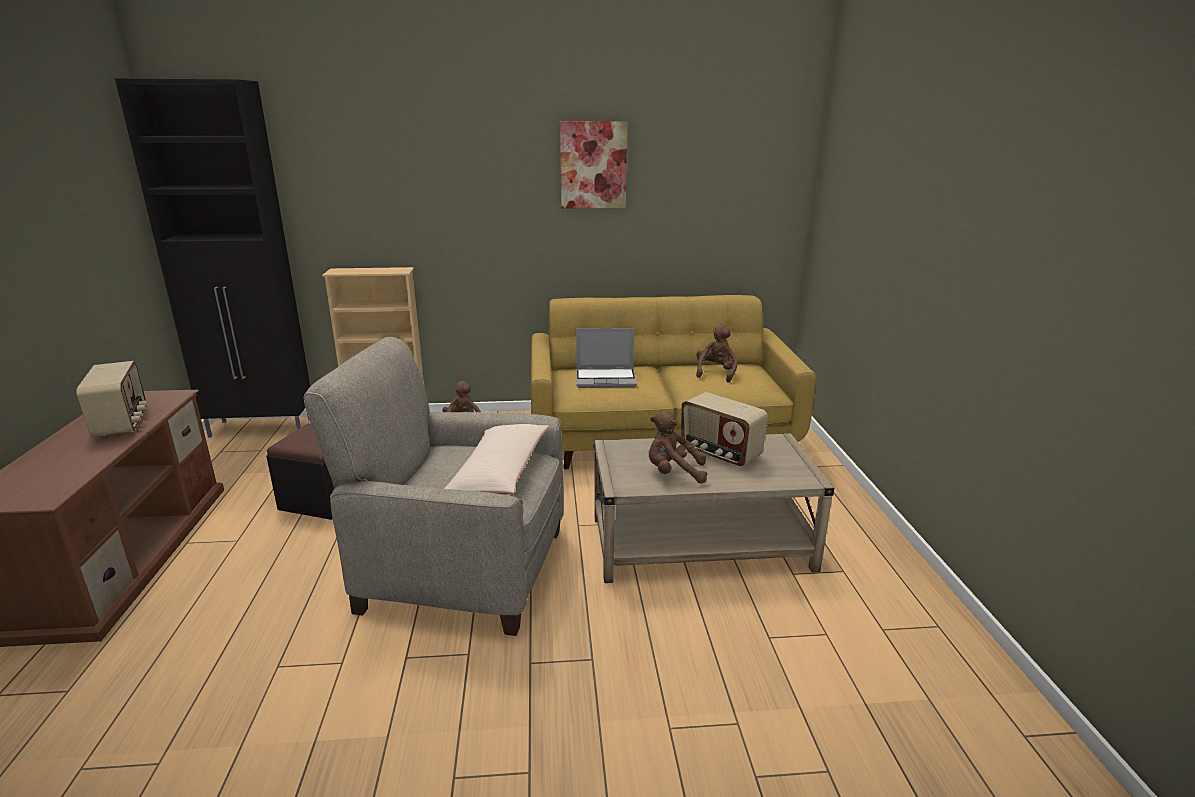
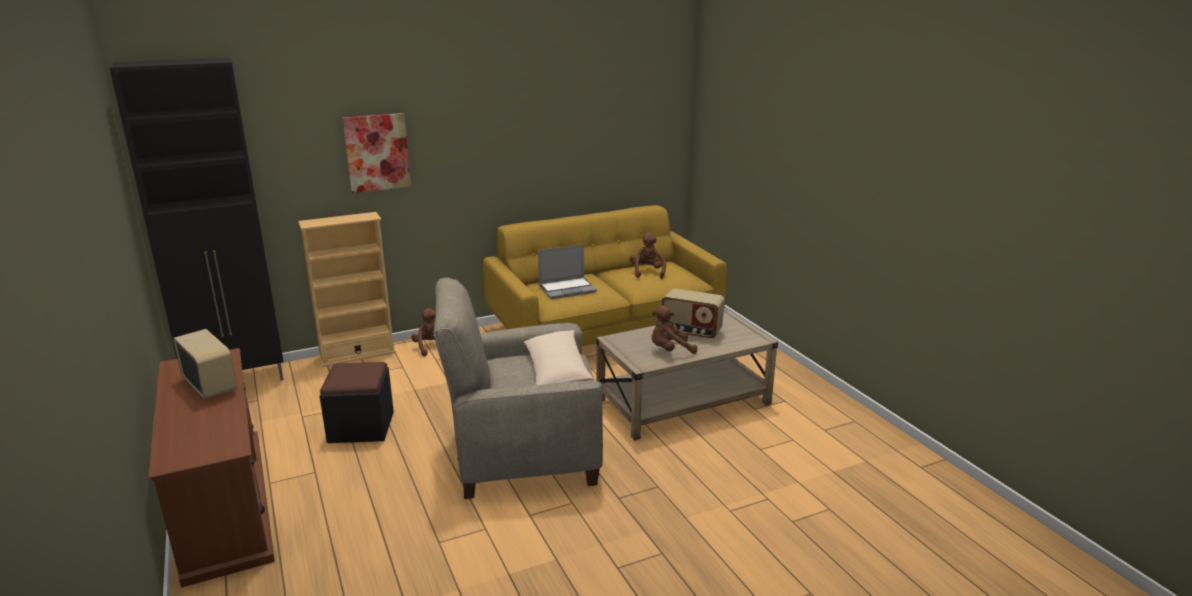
camera: 20 degrees left, 0 degrees up
(593, 165) = (527, 110): picture -> picture (377, 152)

